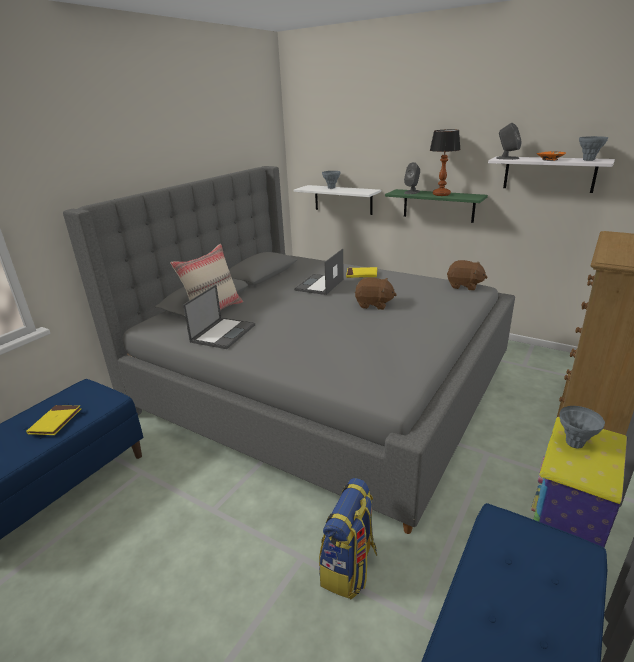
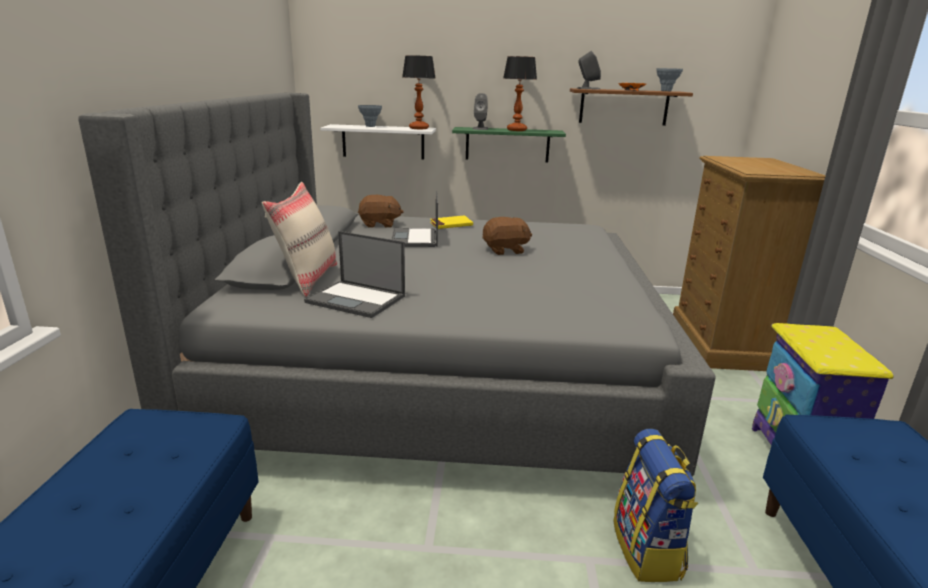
camera: 30 degrees left, 5 degrees down
(55, 422) = (139, 480): yellow book -> none
(223, 333) = (357, 299): laptop -> laptop turned 120 degrees clockwise
(364, 191) = (418, 128): none -> table lamp
(464, 286) = (573, 226): brown plush toy -> brown plush toy (379, 224)
(549, 174) = (623, 107): white shelf -> brown shelf
(574, 444) = (813, 341): grey vase -> none

